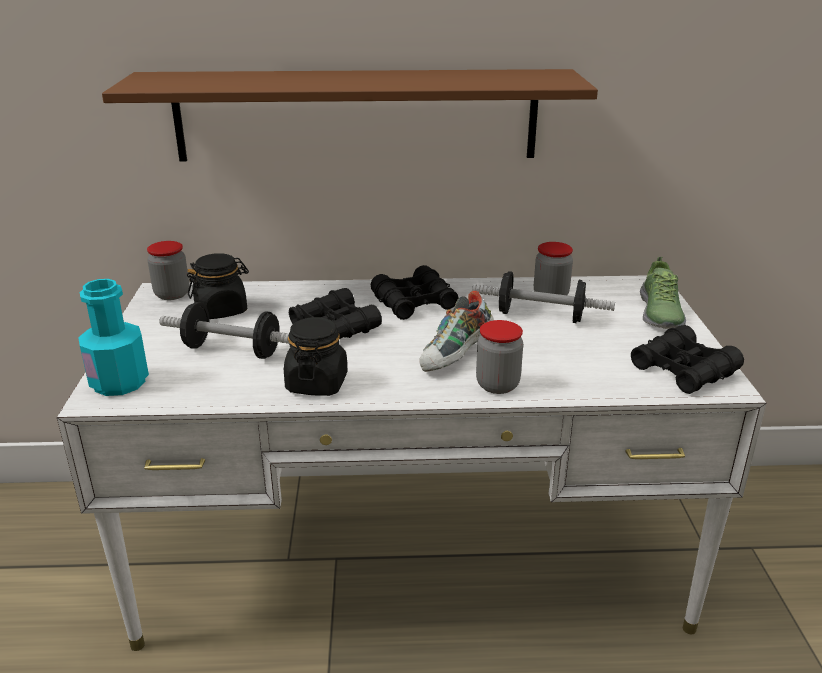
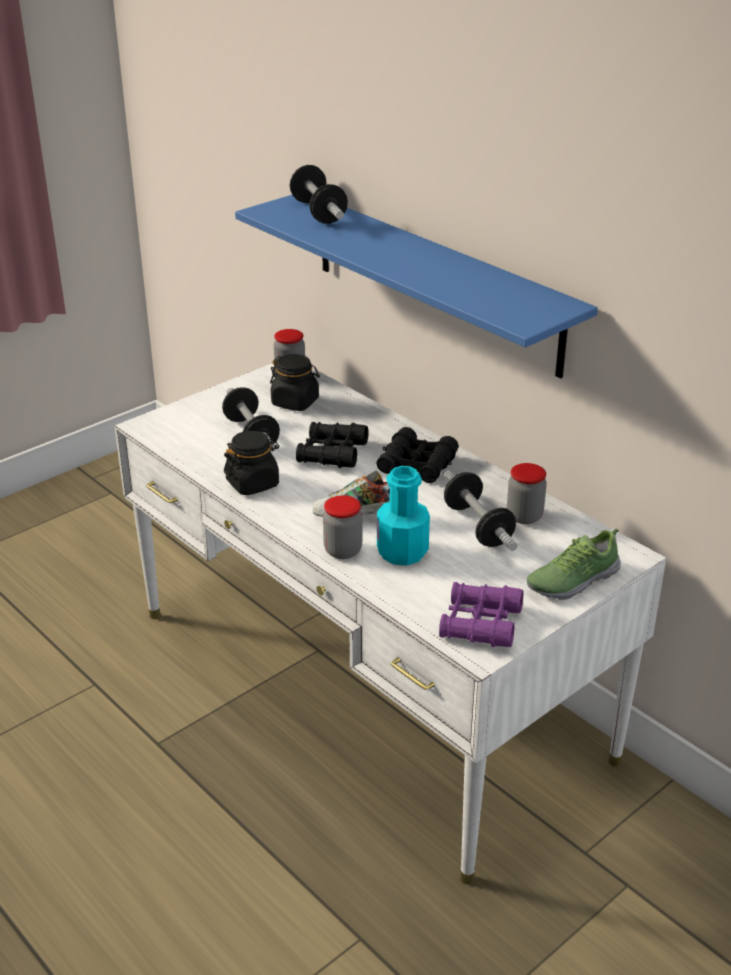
camera: 50 degrees right, 5 degrees up
(119, 382) = (168, 421): turquoise bottle -> turquoise bottle (402, 552)
(195, 77) = (318, 212): none -> dumbbell
(356, 115) = (434, 281): brown shelf -> blue shelf
(683, 370) = (480, 624): black binoculars -> purple binoculars

